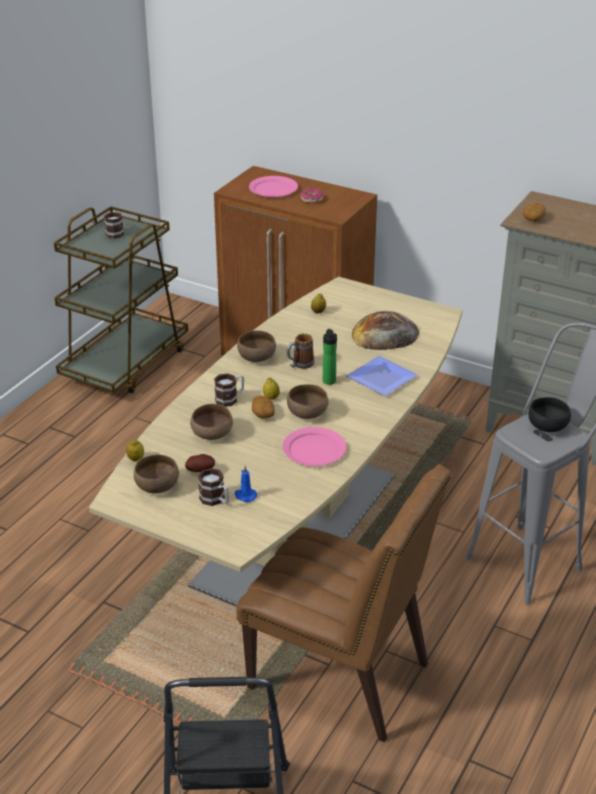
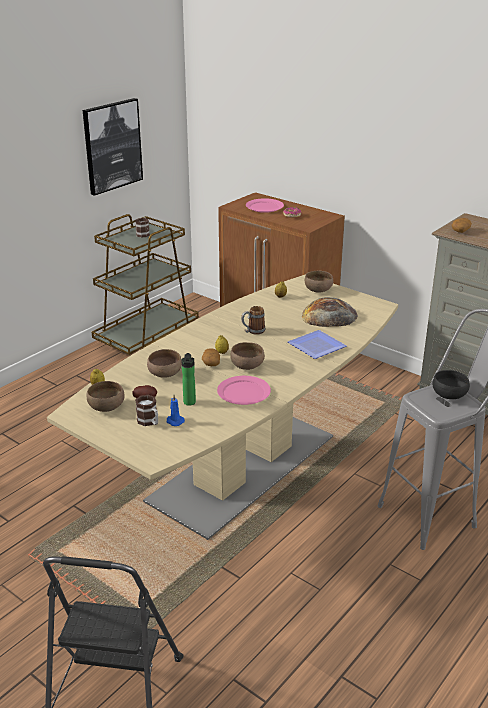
camera: 10 degrees right, 5 degrees down
(66, 122) = (112, 146): none -> picture
(230, 398) = (189, 350): mug -> none
(257, 357) = (221, 323): brown bowl -> brown bowl (318, 290)
(329, 382) = (273, 346): bottle -> bottle (189, 403)
(337, 675) = (244, 588): brown chair -> none

